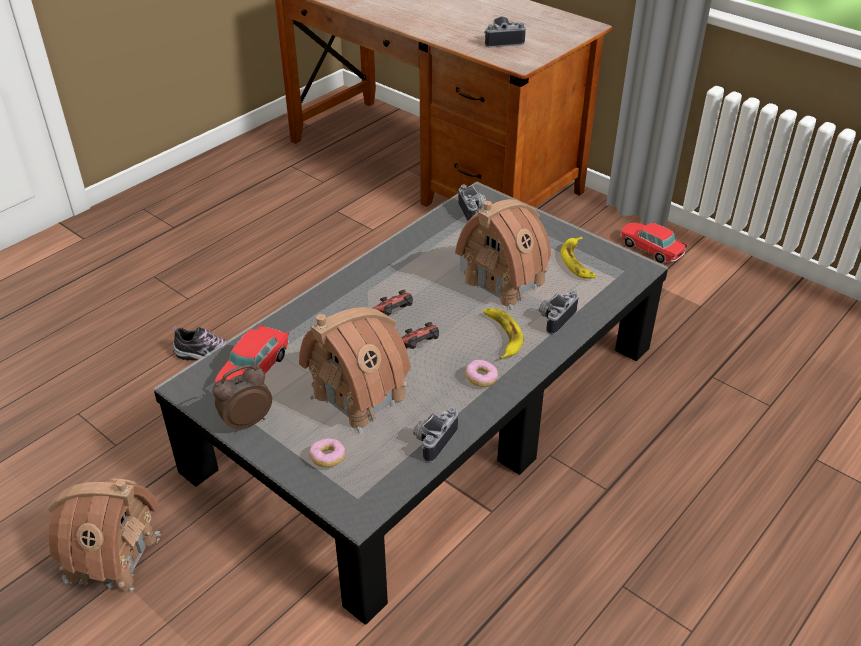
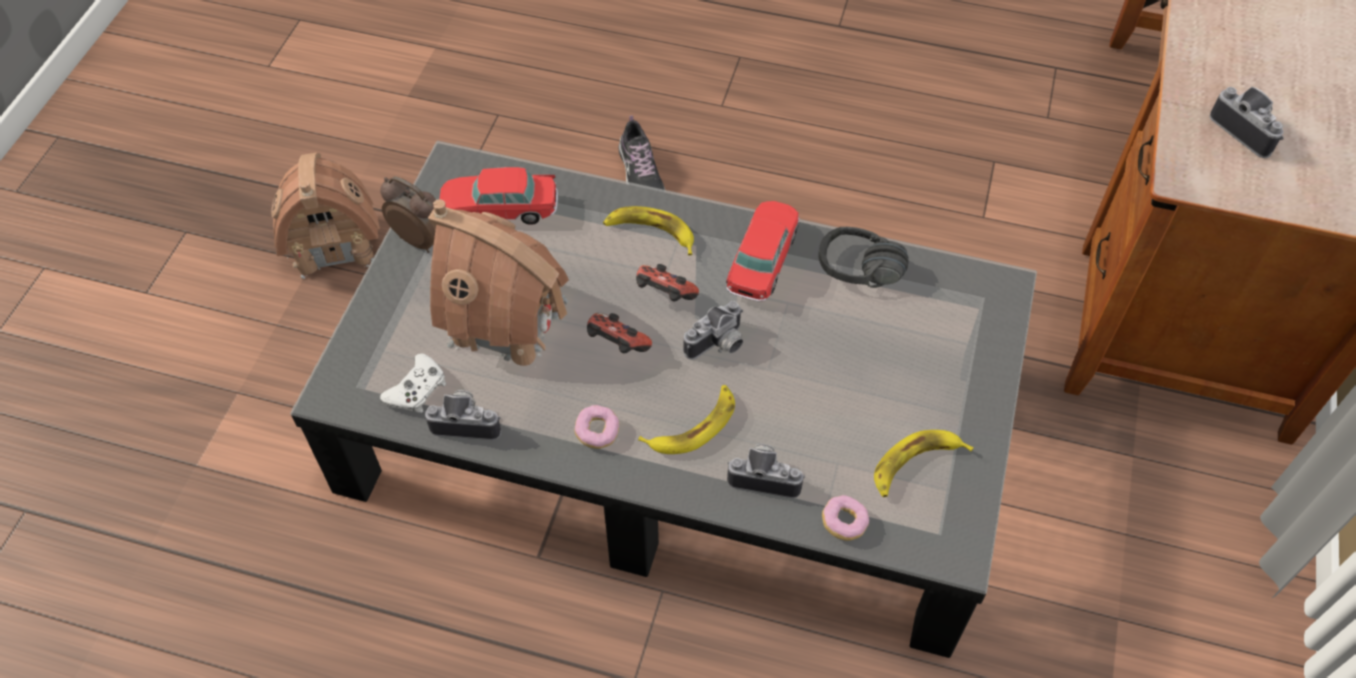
camera: 65 degrees right, 15 degrees up
(327, 458) = (397, 334): donut -> donut (844, 523)
(336, 307) = (650, 232): none -> banana
(387, 460) = (417, 390): none -> white game controller
(438, 239) = (858, 279): none -> black headphones
(473, 212) = (953, 295): camera -> camera (718, 345)
(504, 282) = (810, 390): toy house -> none
(650, 249) = (1209, 592): toy car -> toy car (762, 260)

